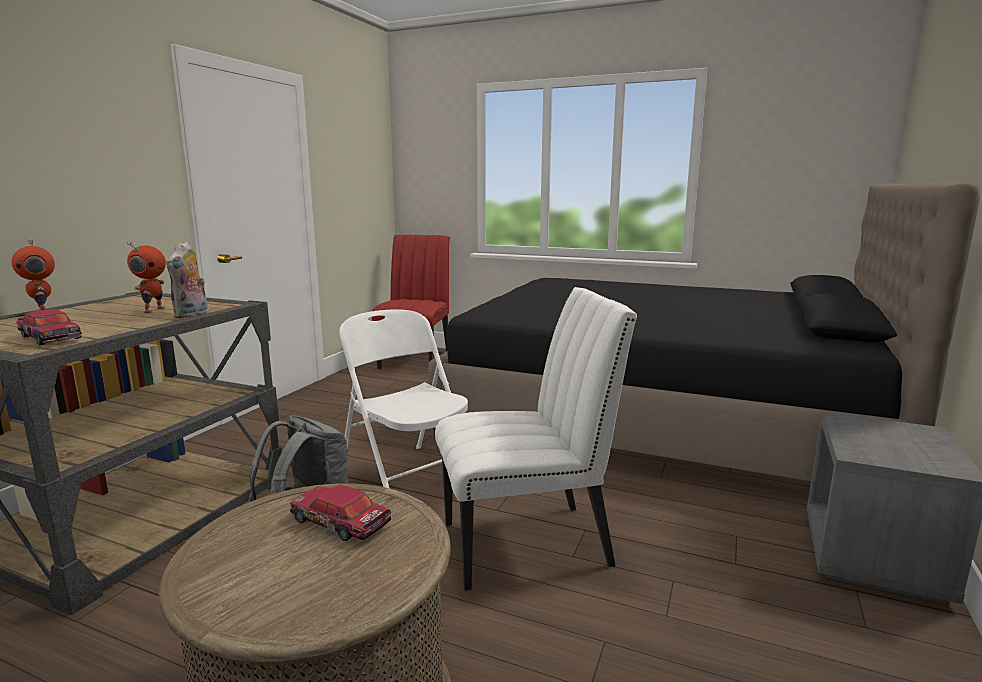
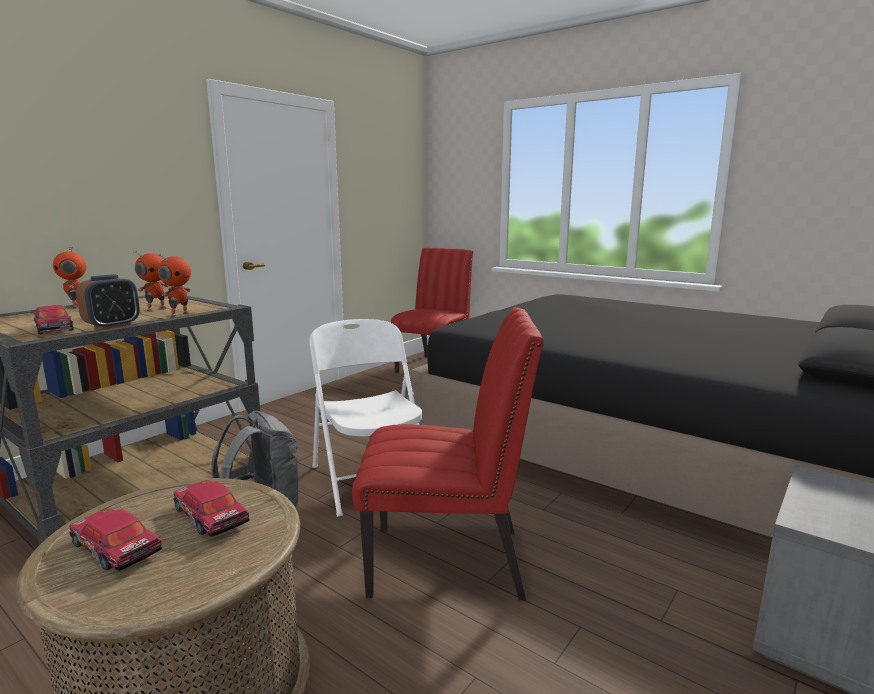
camera: 15 degrees right, 0 degrees up
(125, 330) = (112, 325): none -> alarm clock
(192, 315) = (179, 315): plush toy -> toy robot
(260, 569) = (116, 549): none -> toy car
(524, 545) = (445, 562): white chair -> red chair

